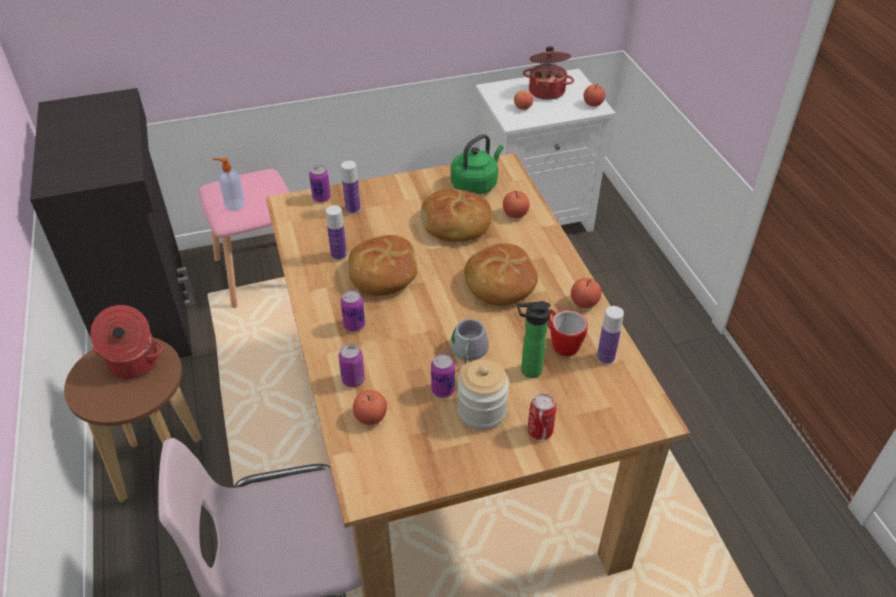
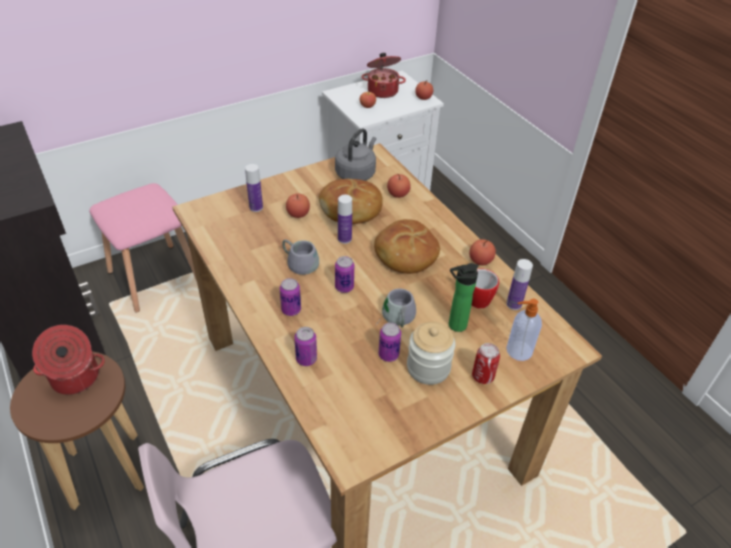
camera: 15 degrees left, 0 degrees up
(234, 205) = (128, 219): soap dispenser -> soap dispenser (518, 351)
(321, 198) = (224, 201): can -> can (344, 287)
(339, 255) = (256, 249): bottle -> bottle (344, 239)
(370, 416) = (333, 390): apple -> apple (298, 214)
(383, 274) = (302, 261): bread -> grey mug
(476, 184) = (356, 173): green kettle -> grey kettle

